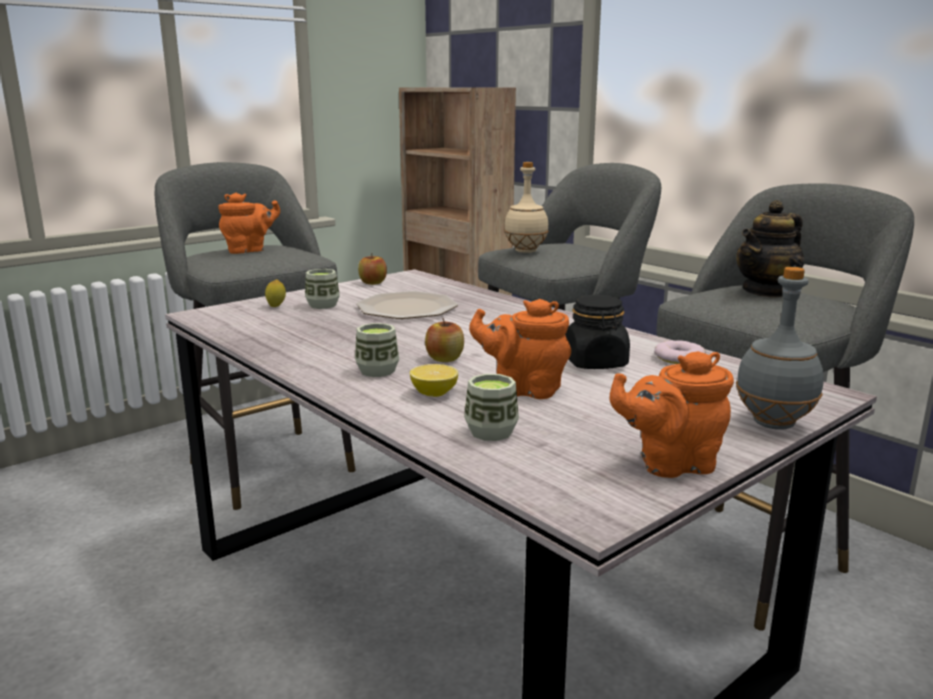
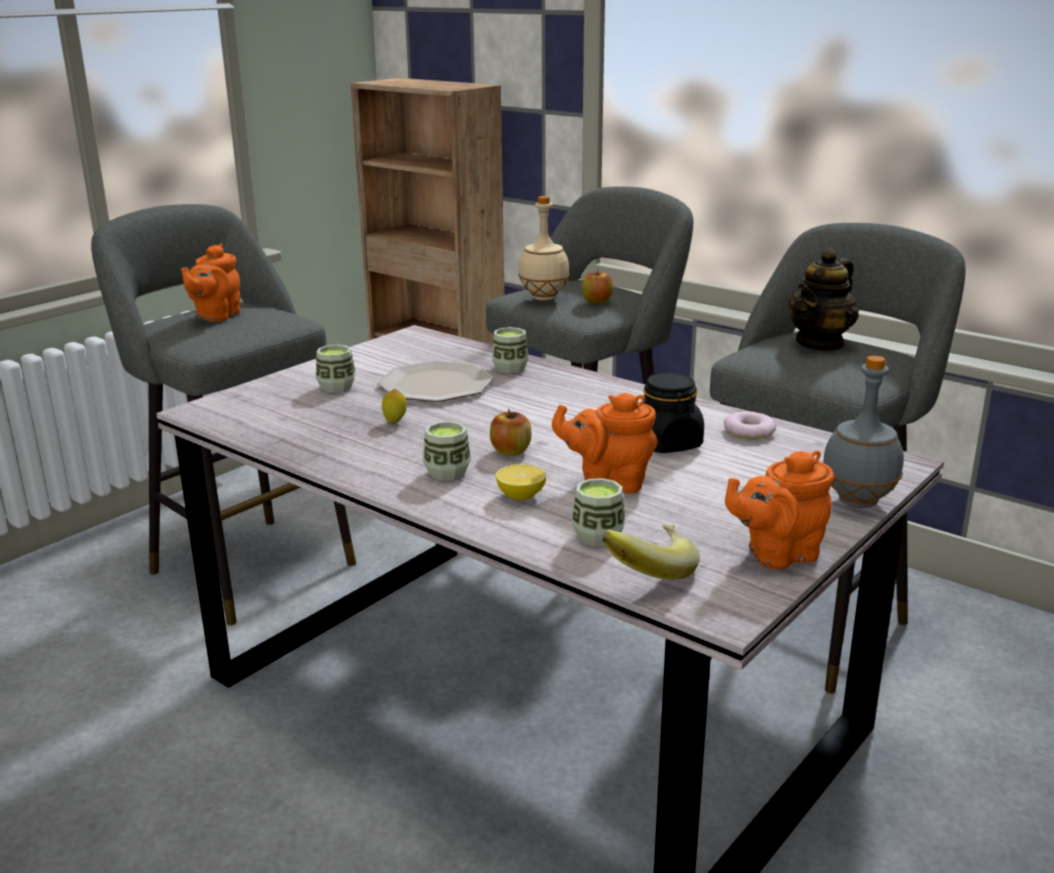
camera: 10 degrees left, 5 degrees up
(249, 251) = (216, 316): orange teapot -> orange teapot turned 150 degrees clockwise
(276, 307) = (283, 393): lemon -> lemon (395, 422)
(373, 283) = (376, 349): apple -> apple (596, 301)
(478, 300) = (510, 368): none -> cup
(526, 467) = (648, 571): none -> banana

